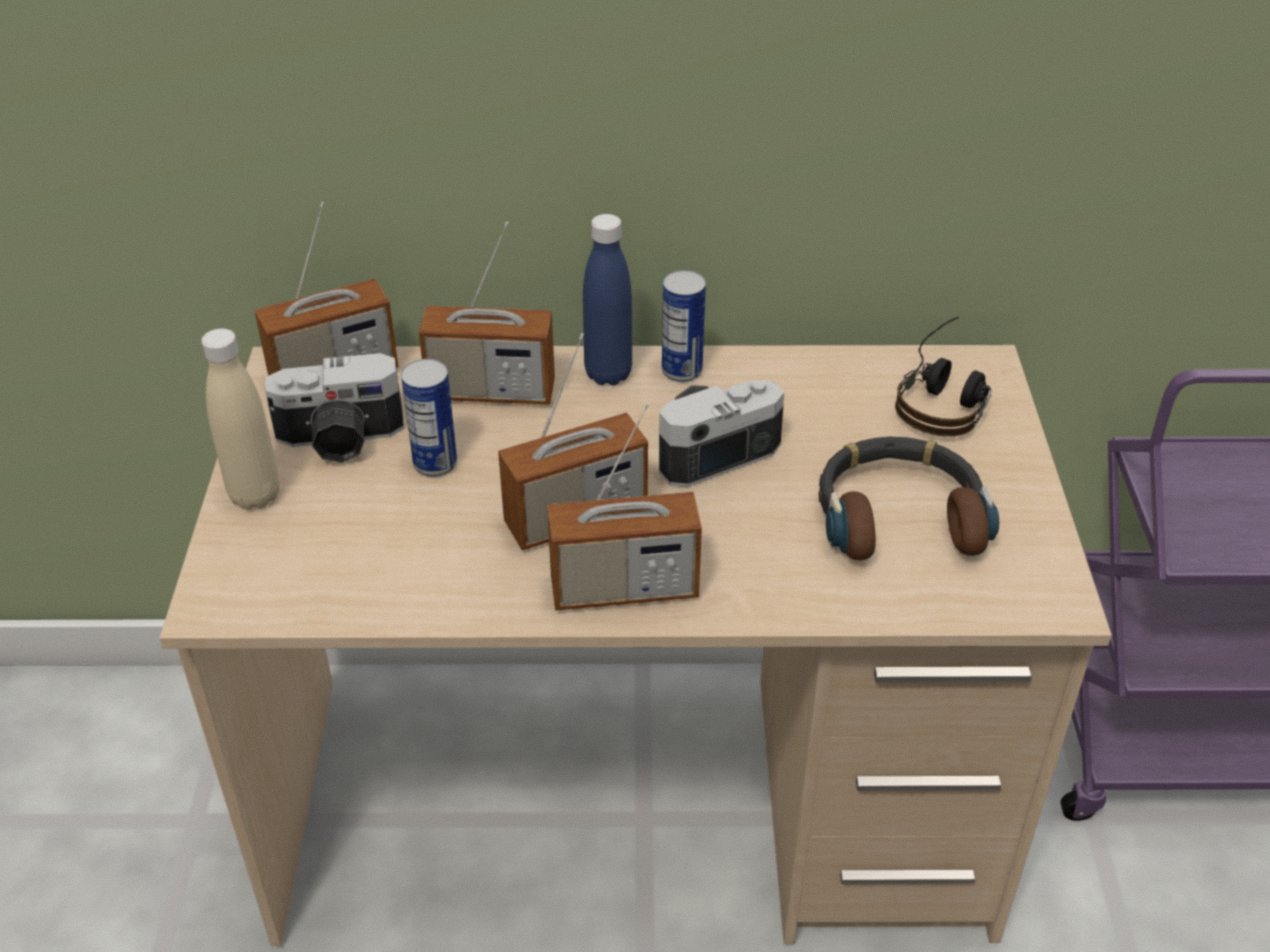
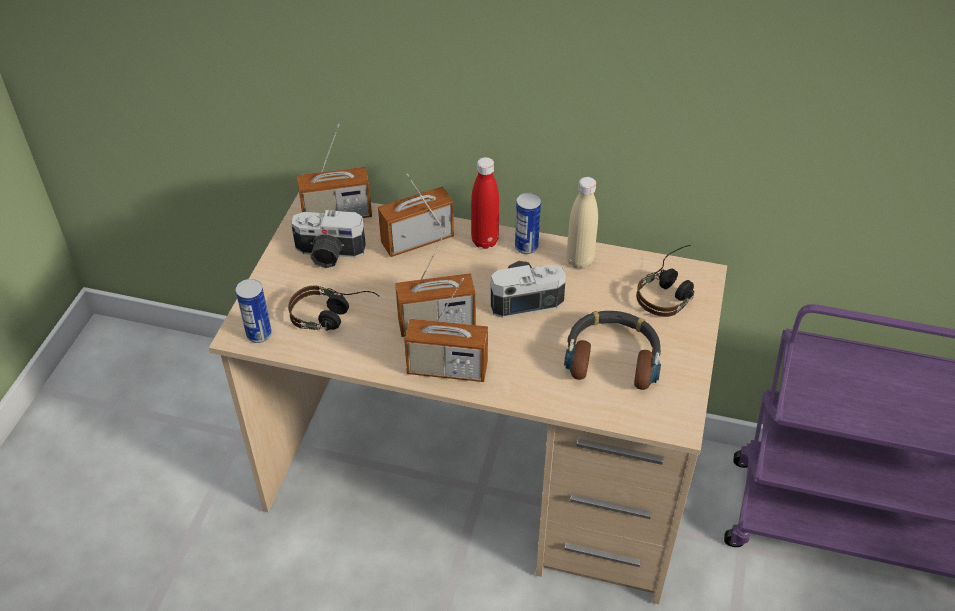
camera: 15 degrees right, 5 degrees up
(255, 495) = (276, 278): beige bottle -> beige bottle (579, 261)
(386, 539) = (334, 316): none -> headphones
(435, 463) = (373, 278): can -> can (259, 334)
(491, 391) = (417, 240): radio -> radio turned 135 degrees clockwise
(608, 374) = (484, 241): blue bottle -> red bottle

